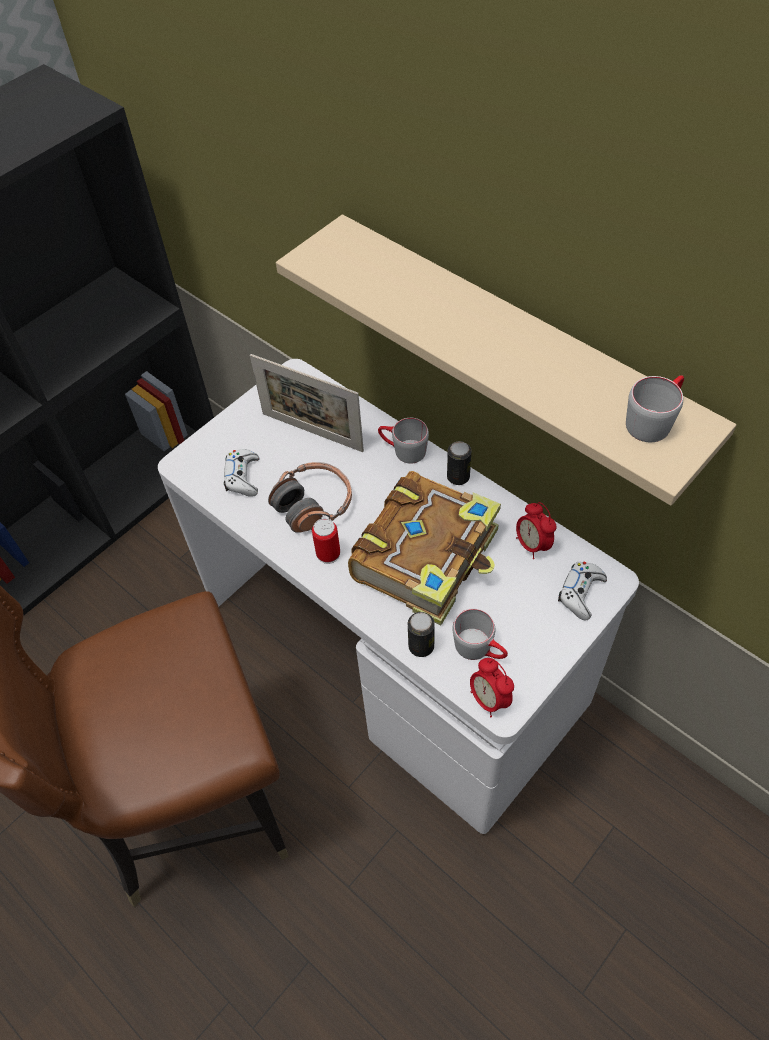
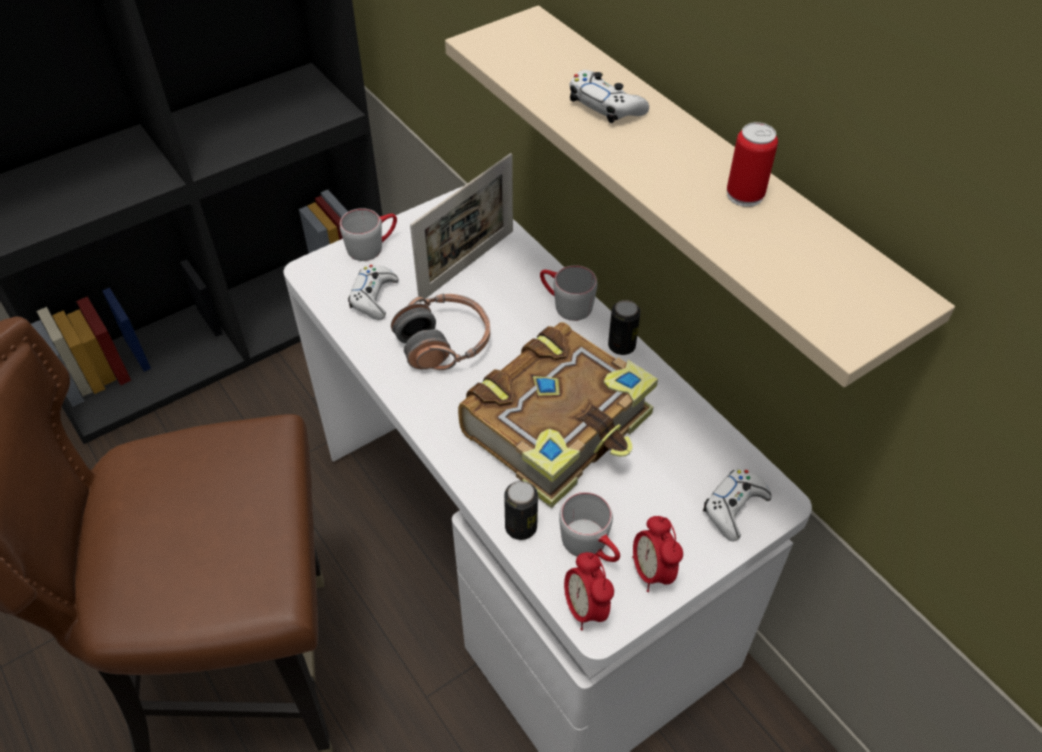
camera: 10 degrees right, 5 degrees down
(312, 432) = (467, 265): picture frame -> picture frame turned 90 degrees counterclockwise
(328, 554) = (444, 400): can -> can (745, 195)
(427, 300) = (605, 106): none -> white game controller
(532, 545) = (689, 440): alarm clock -> alarm clock (652, 571)
(653, 419) = (847, 280): grey mug -> grey mug (372, 246)

